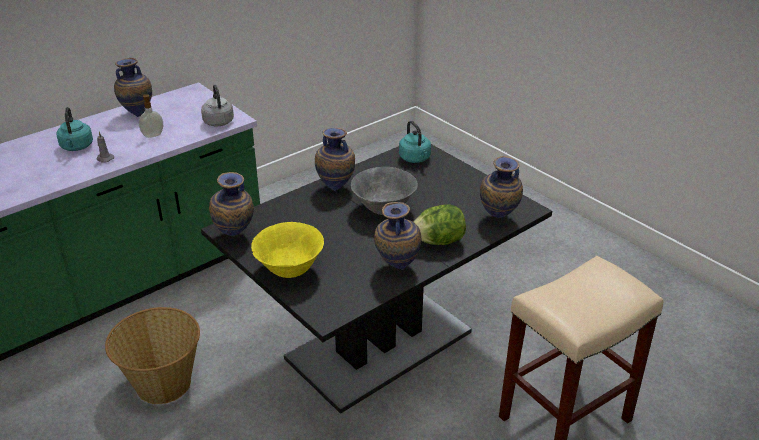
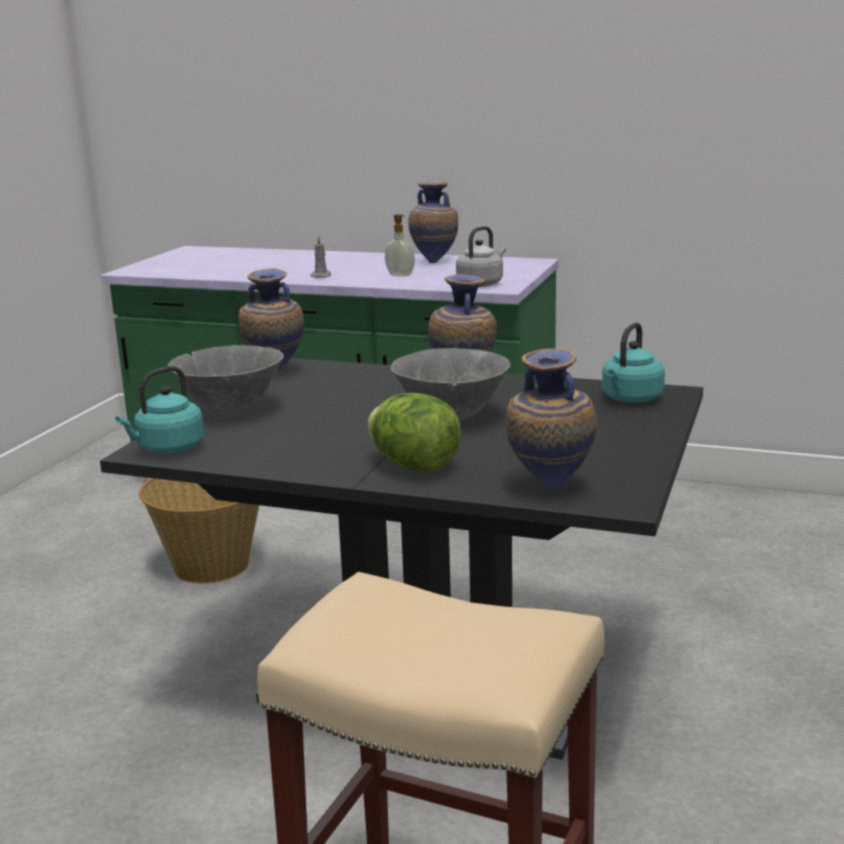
camera: 60 degrees right, 15 degrees down
(76, 147) = (328, 265): turquoise kettle -> turquoise kettle (167, 449)
(289, 271) = (230, 410): yellow bowl -> grey bowl
(396, 268) = (307, 458): vase -> none

